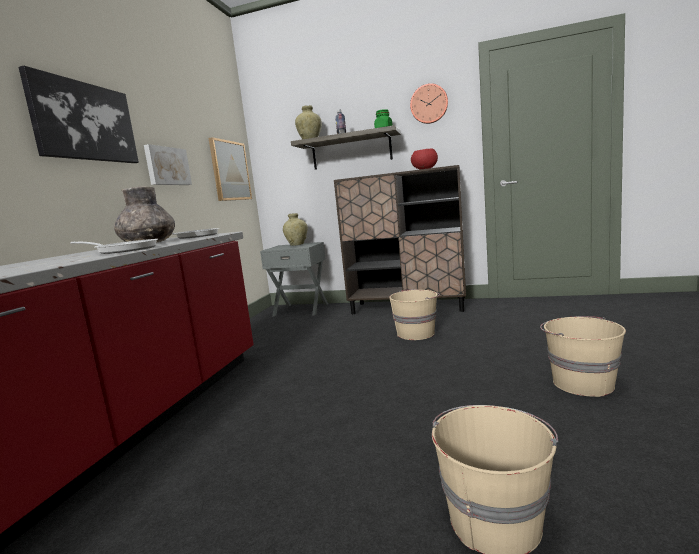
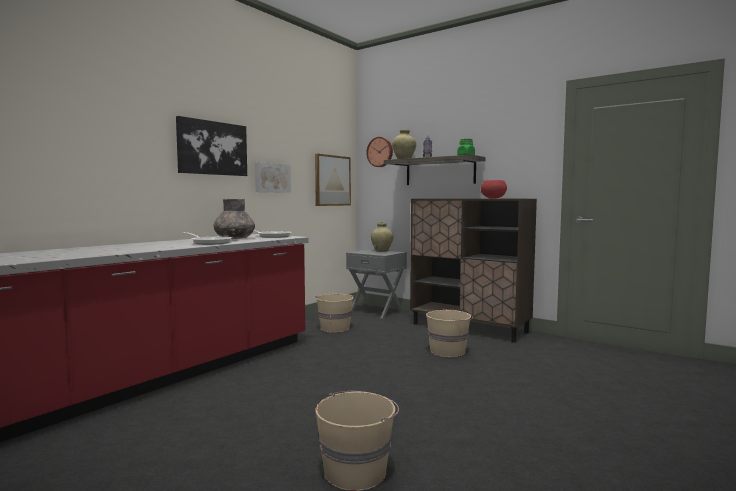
camera: 20 degrees right, 5 degrees down
(429, 104) = (514, 135): wall clock -> wall clock (380, 152)
(581, 383) = (534, 419): beige bucket -> beige bucket (334, 328)

